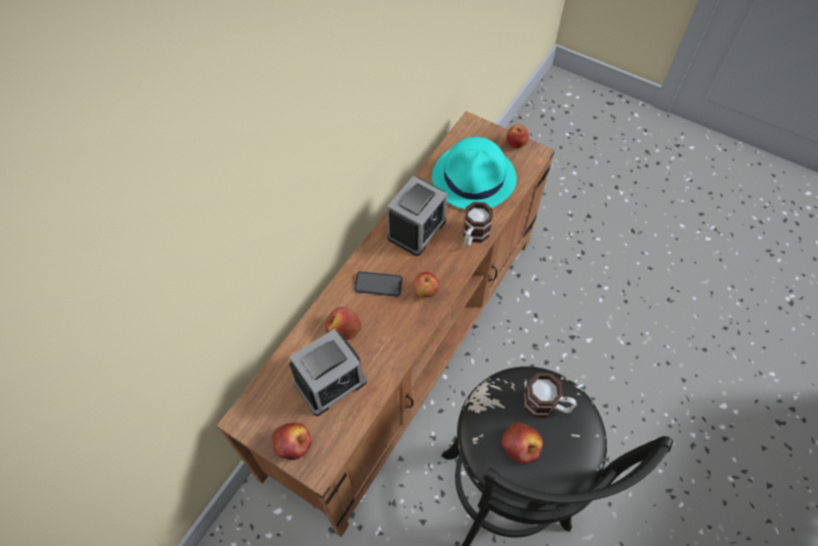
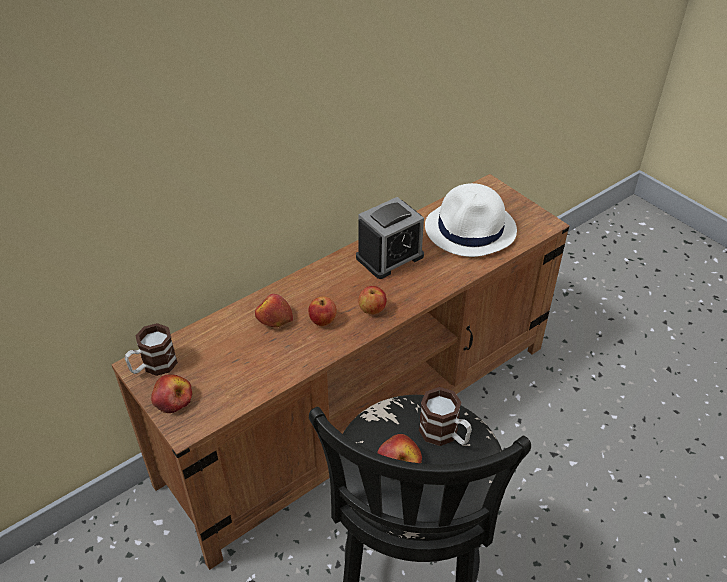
camera: 20 degrees right, 15 degrees down
(330, 382) = (237, 360): alarm clock -> none
(378, 284) = (327, 292): phone -> none
(473, 236) = (445, 276): mug -> mug (153, 366)
(474, 178) = (471, 229): turquoise hat -> white hat
(516, 144) = (529, 211): apple -> apple (323, 321)

